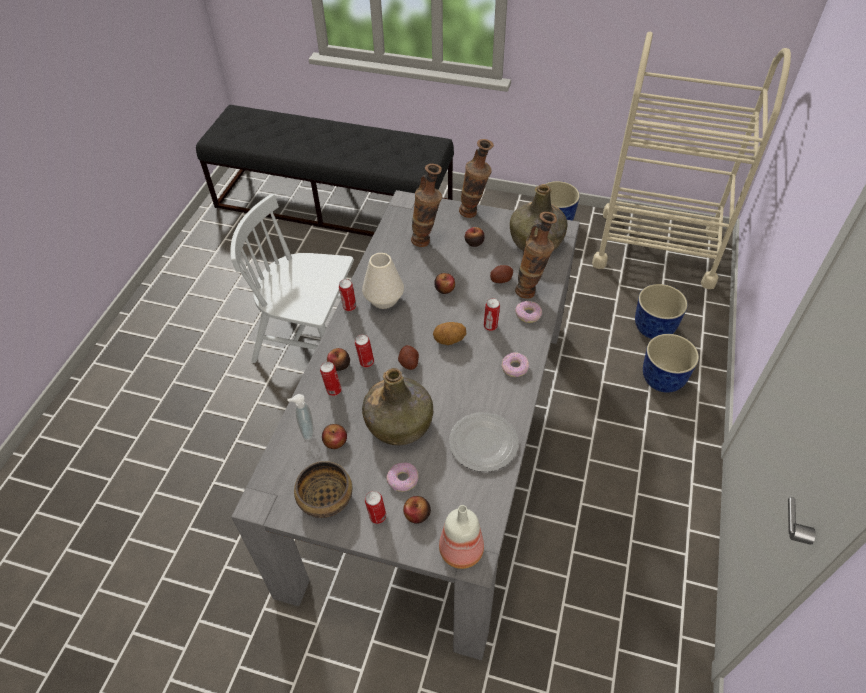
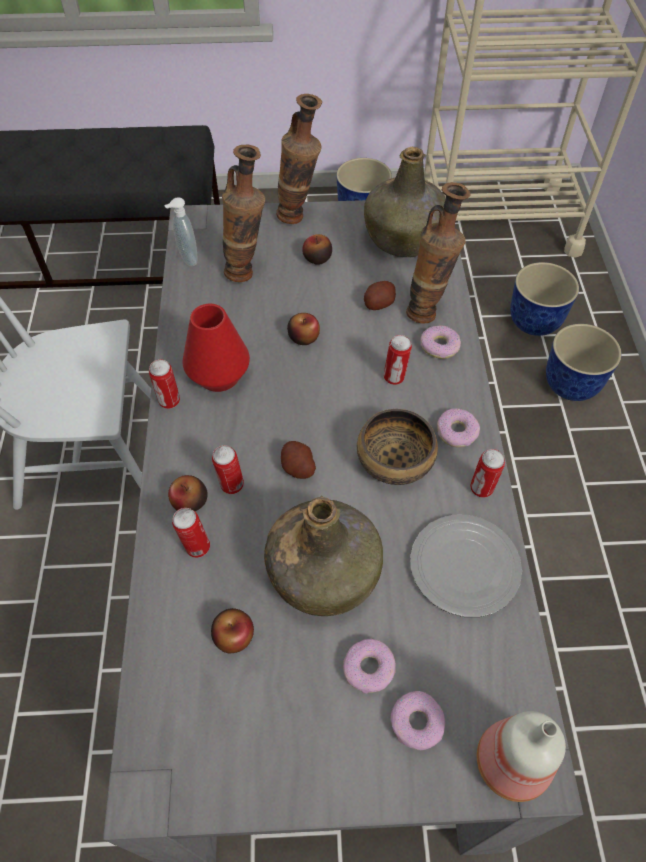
camera: 20 degrees left, 5 degrees up
(306, 431) = (178, 633): soap dispenser -> soap dispenser (187, 259)
(325, 498) = (255, 745): bowl -> bowl (394, 460)
(377, 517) = (355, 751): can -> can (481, 489)
(384, 299) = (218, 375): white vase -> red vase
(417, 514) = (416, 723): apple -> donut
(449, 341) = (344, 415): potato -> none

